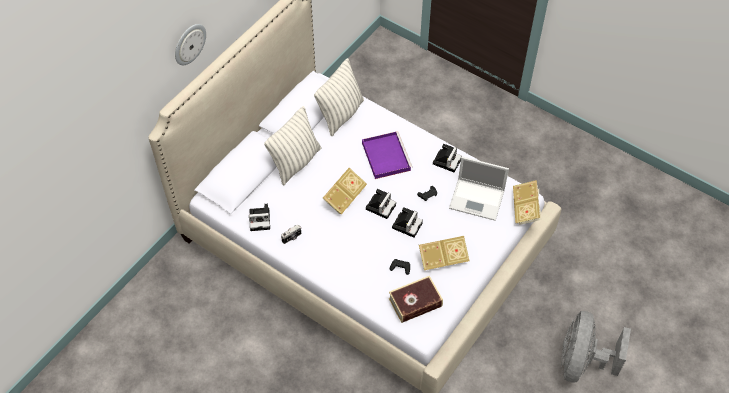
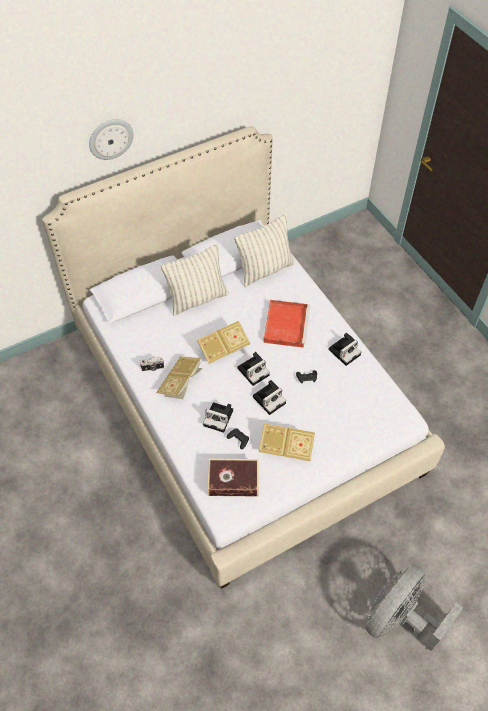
camera: 25 degrees right, 0 degrees up
(261, 219) = (135, 340): camera -> camera (219, 418)
(385, 156) = (286, 324): purple tray -> red tray
(478, 199) = (355, 402): laptop -> none
(525, 209) = (401, 431): book -> book (181, 384)

